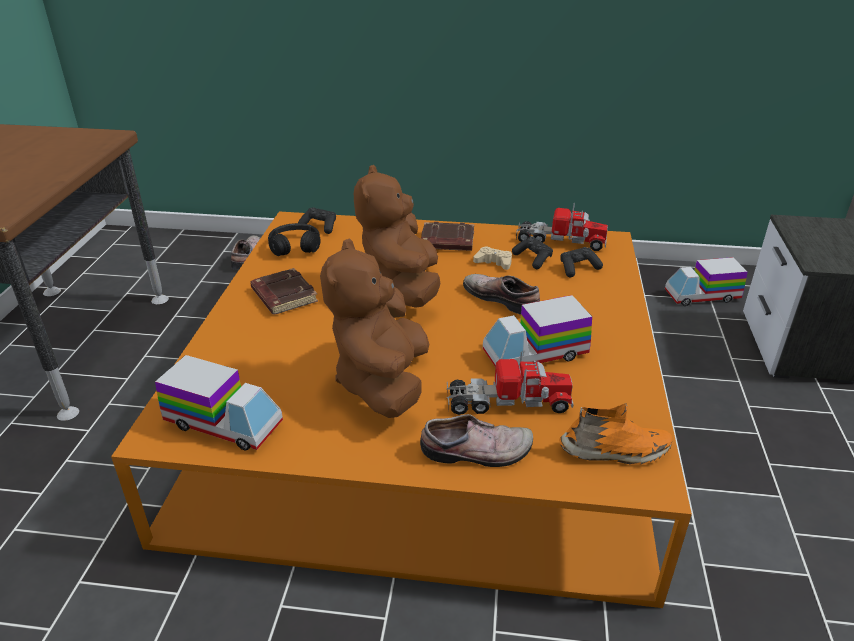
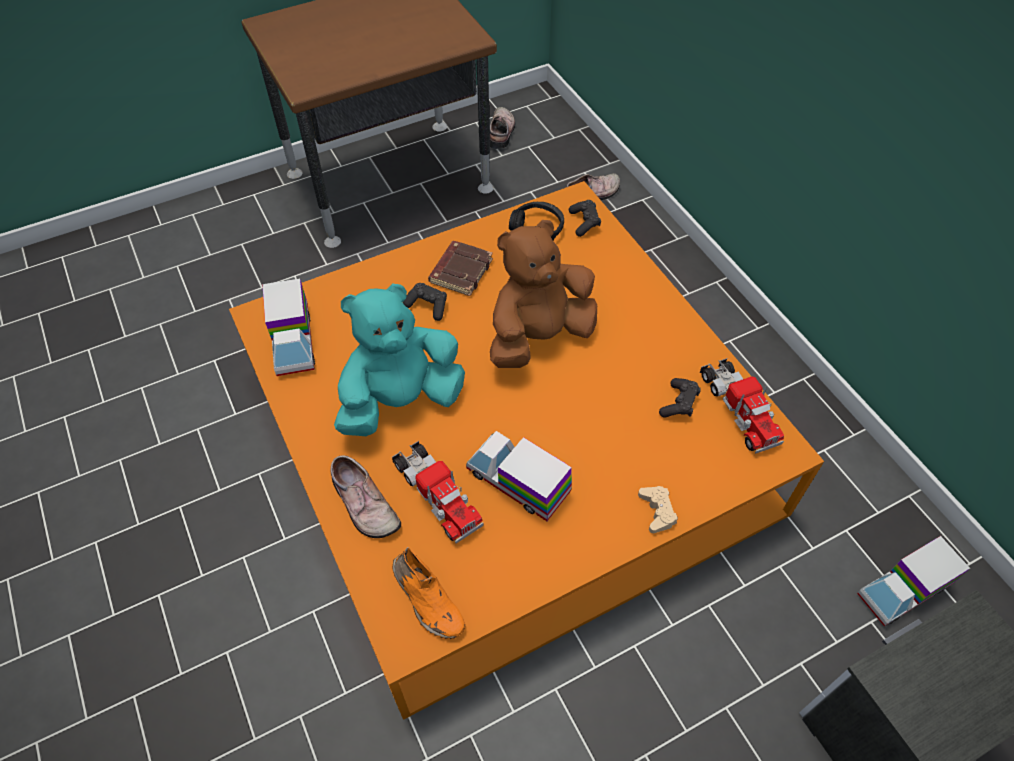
camera: 55 degrees right, 20 degrees up
(382, 383) = (401, 400): brown plush toy -> turquoise plush toy
(446, 242) = (646, 322): brown book -> none
(494, 262) = (642, 377): beige game controller -> beige game controller (657, 511)
(502, 298) = (586, 415): shoe -> shoe (502, 132)
(578, 268) = (696, 449): black game controller -> black game controller (428, 306)
(702, 296) = (903, 590): toy truck -> toy truck turned 75 degrees counterclockwise

